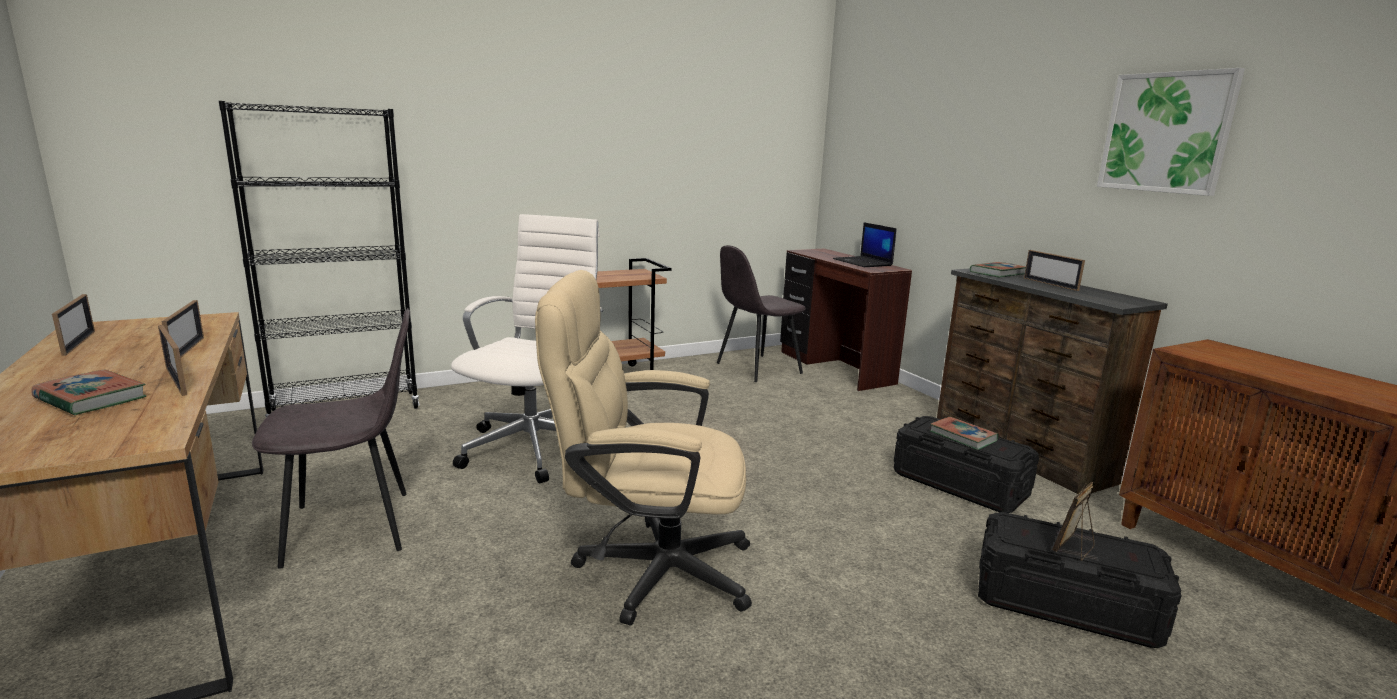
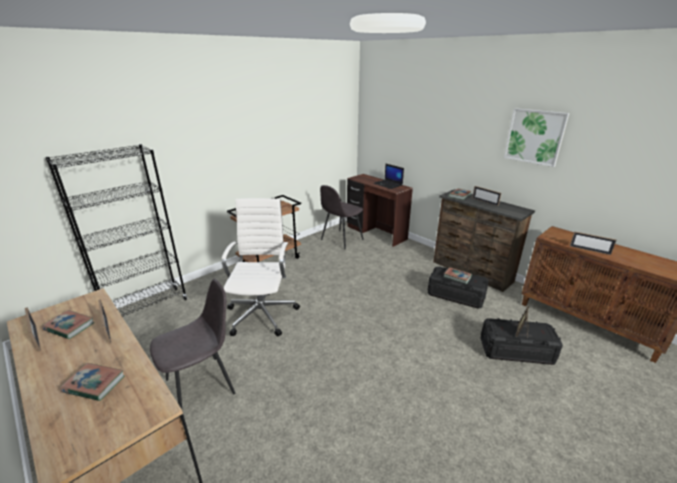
camera: 15 degrees left, 10 degrees up
(137, 340) = (69, 326): none -> book
(176, 381) = (127, 358): picture frame -> picture frame (589, 250)
(647, 569) = (352, 375): beige office chair -> none

